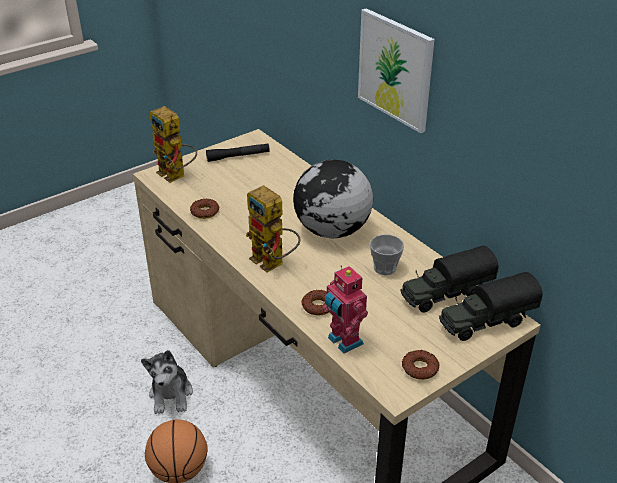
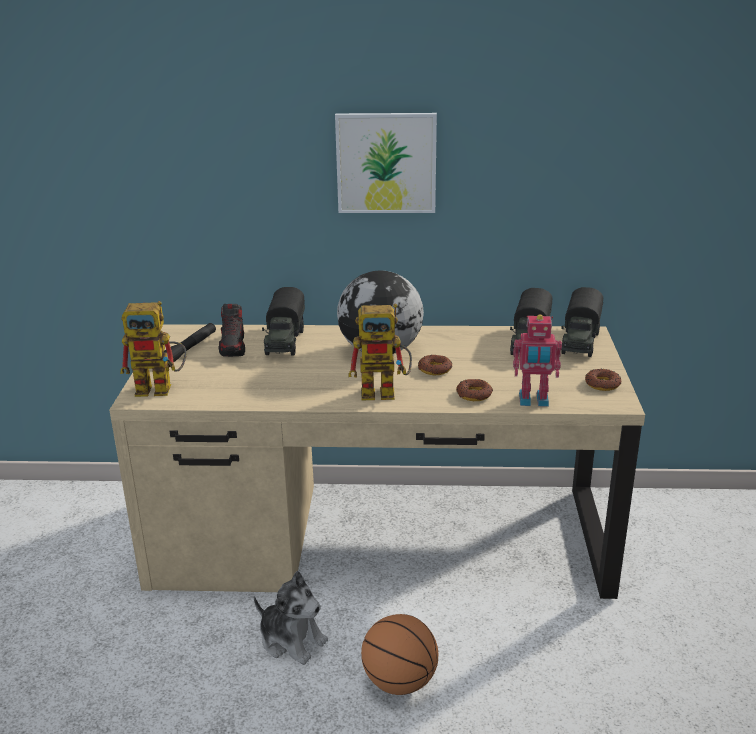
camera: 50 degrees left, 10 degrees down
(204, 212) = (251, 395): donut -> donut (435, 369)
(261, 169) = (233, 346): none -> shoe
(295, 184) = (284, 341): none -> toy truck
(385, 268) = (464, 350): cup -> none

